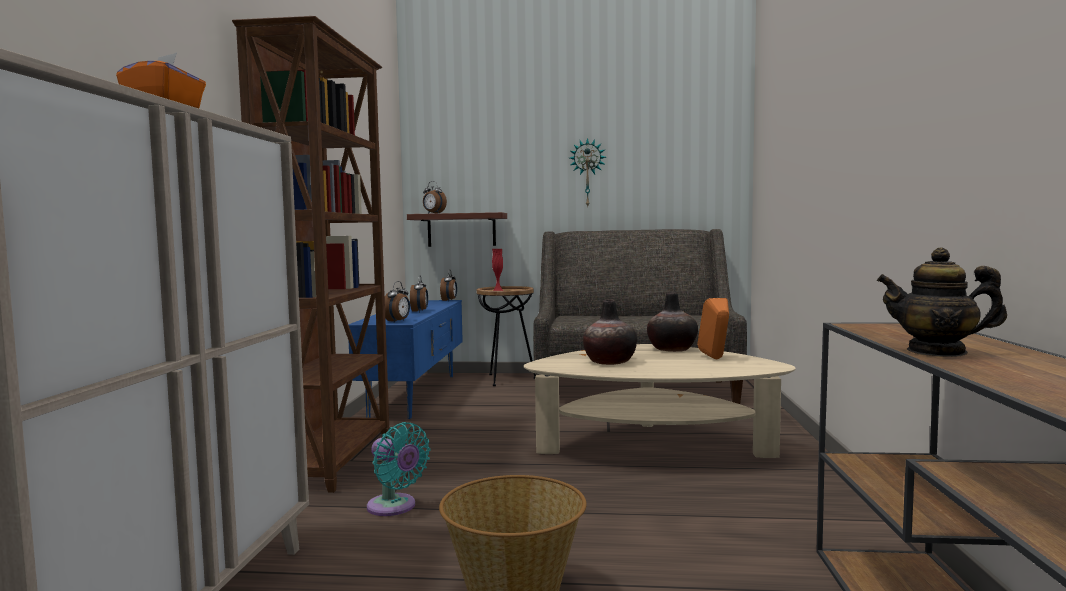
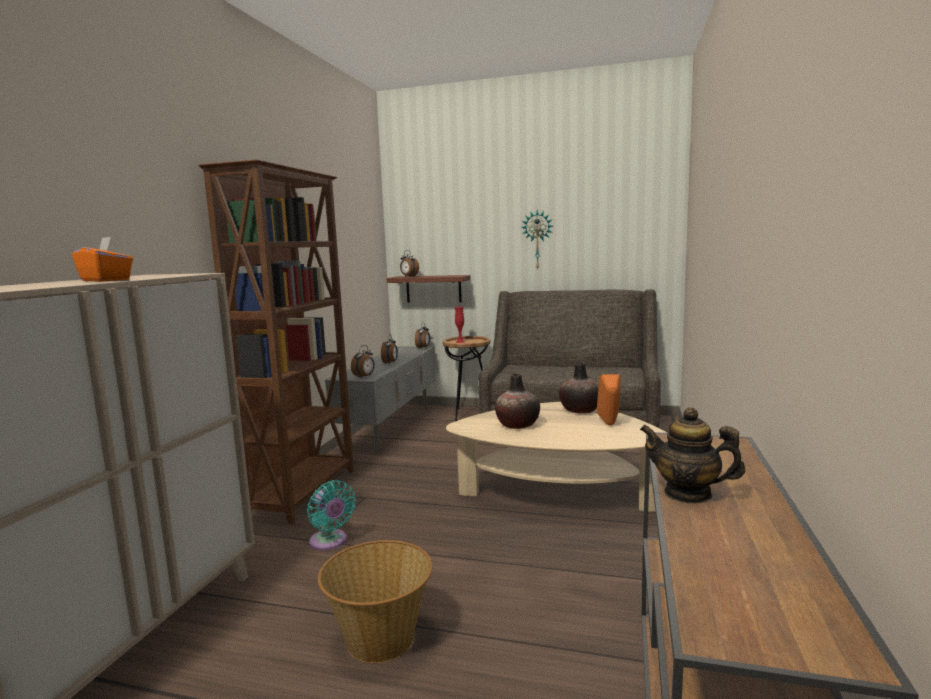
camera: 10 degrees right, 5 degrees up
(416, 395) = (390, 428): blue tv stand -> grey tv stand

